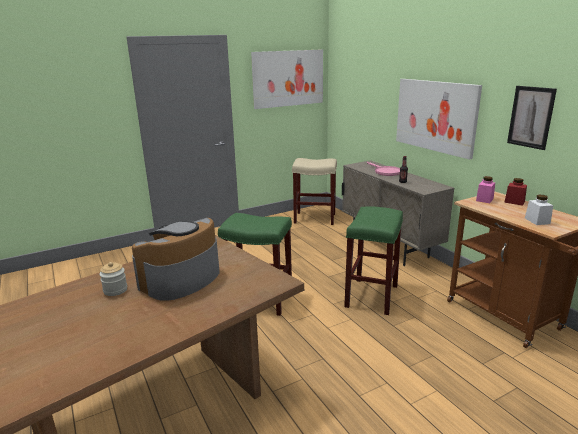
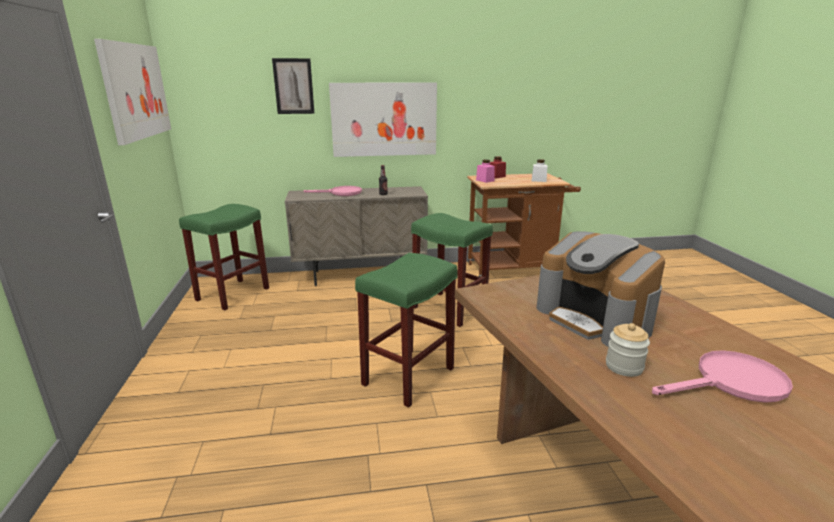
camera: 70 degrees left, 0 degrees up
(95, 326) = (731, 383): none -> pink frying pan
(314, 218) = (232, 294): beige stool -> green stool
(531, 117) = (486, 105): picture -> picture (293, 86)

